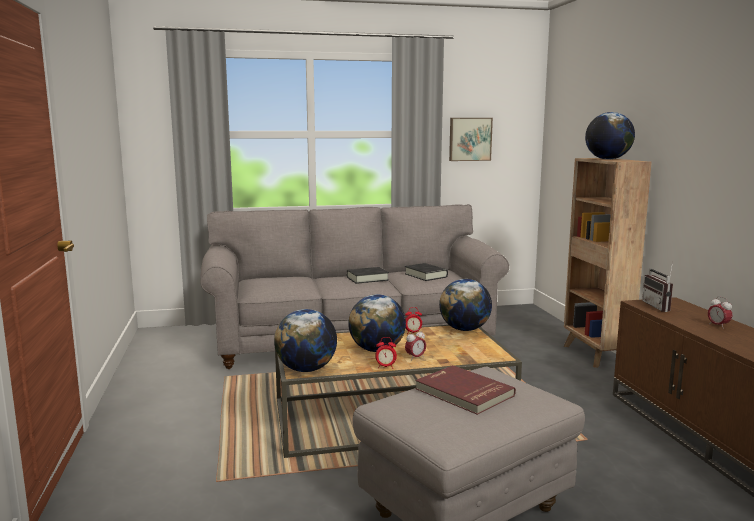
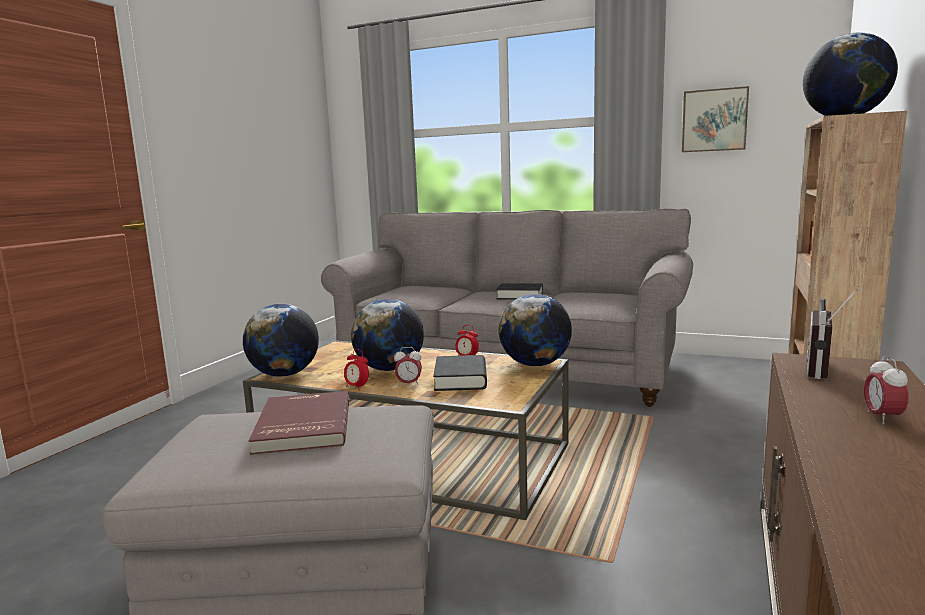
camera: 35 degrees right, 0 degrees up
(426, 275) = (588, 298): black book -> black book (461, 379)

